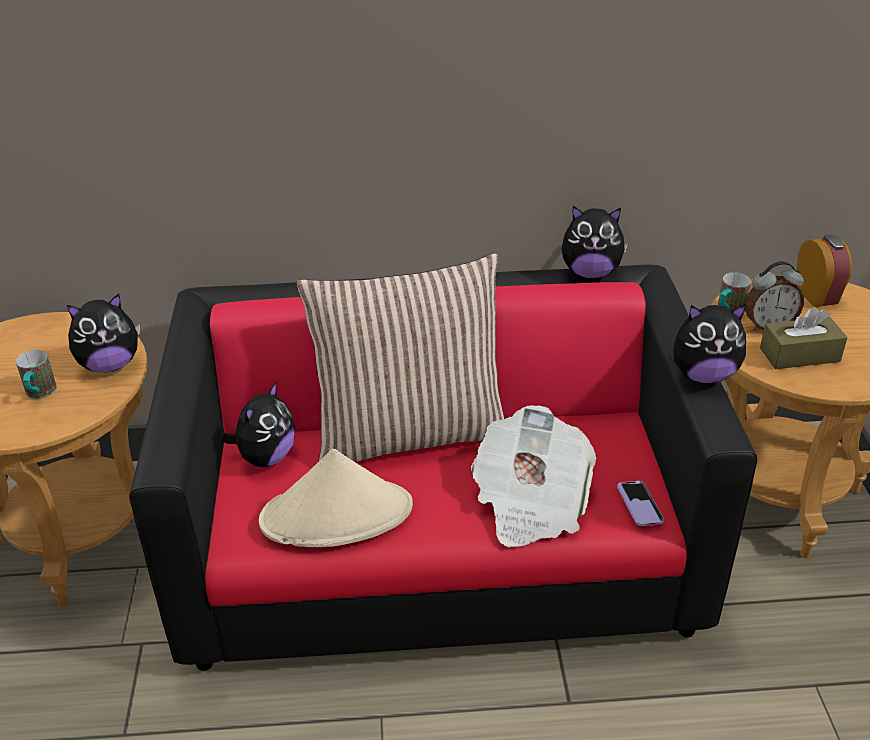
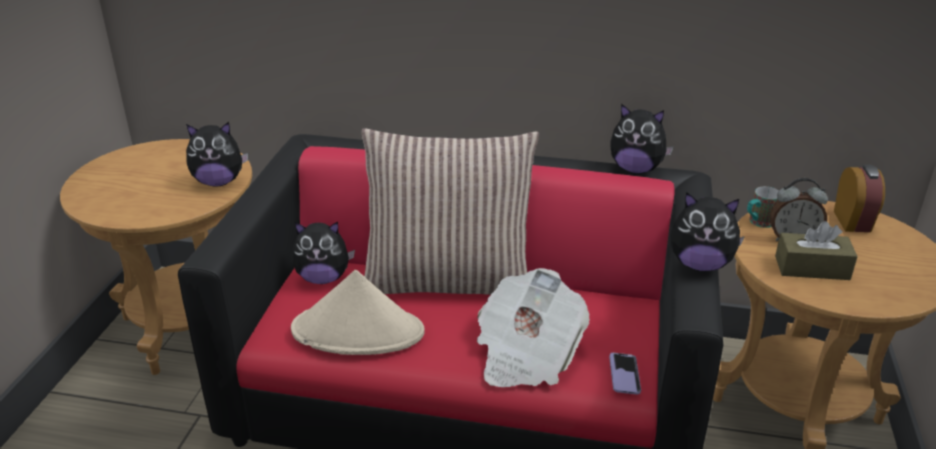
camera: 15 degrees right, 5 degrees down
(39, 394) = (157, 193): mug -> none
(266, 457) = (323, 278): plush toy -> plush toy turned 45 degrees clockwise

